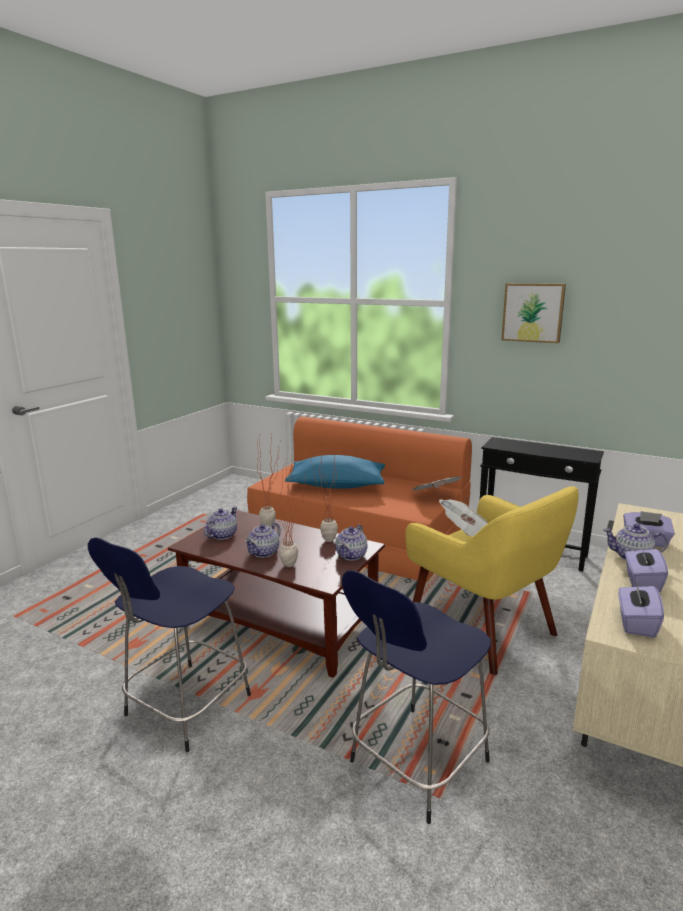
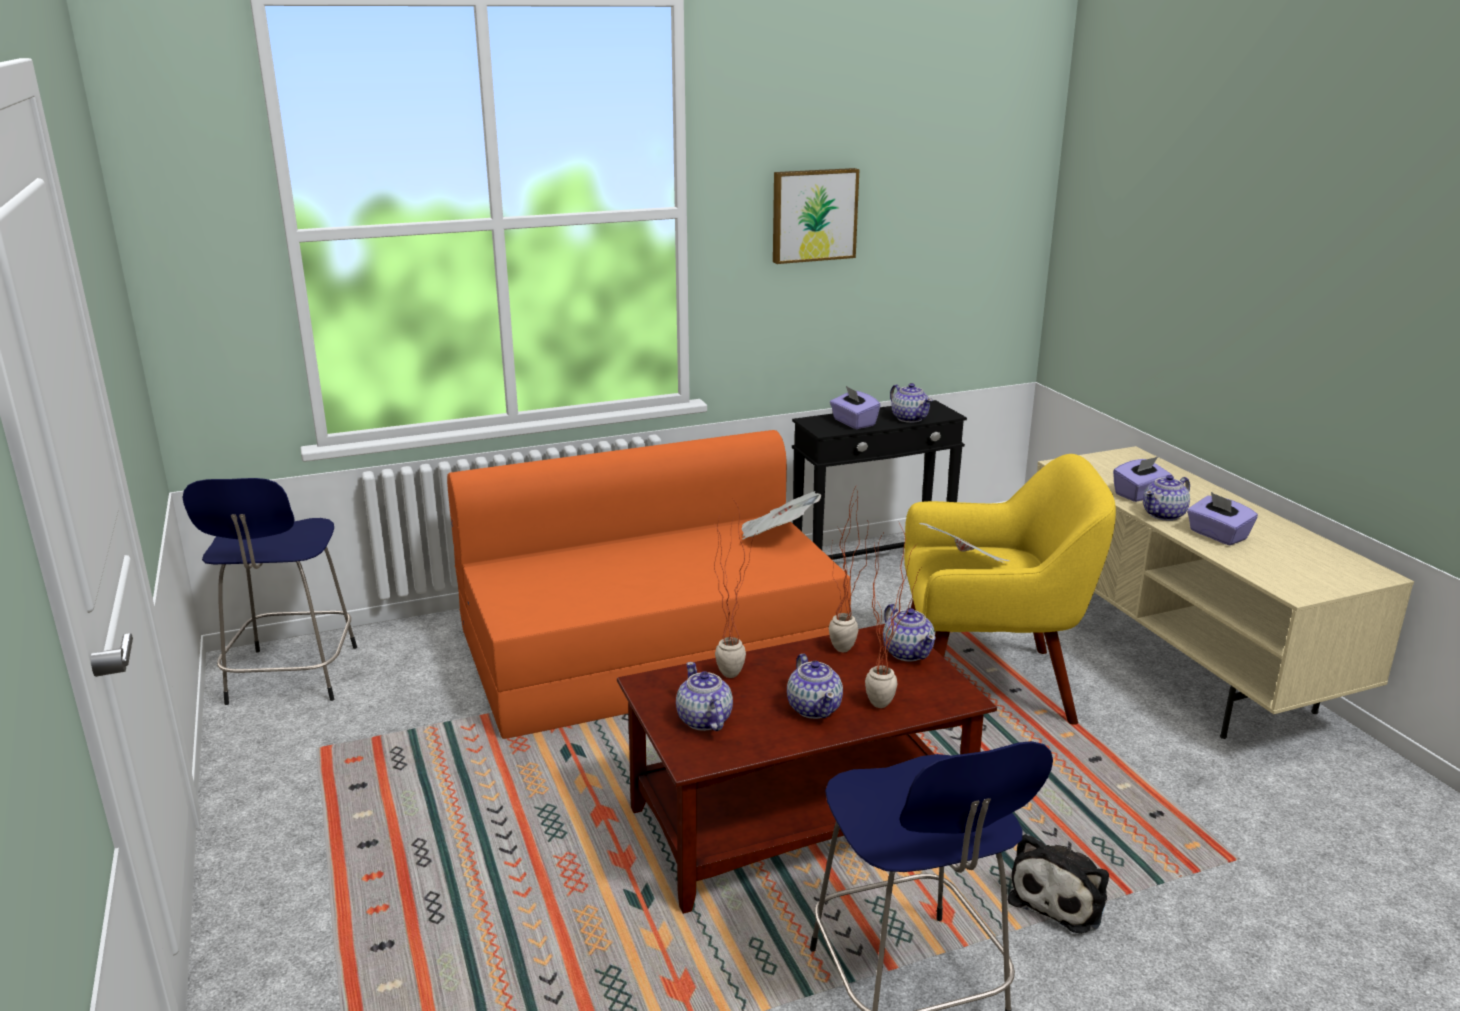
camera: 50 degrees left, 5 degrees up
(313, 731) = (1061, 897): none -> plush toy
(337, 485) = (624, 576): blue pillow -> none
(416, 764) = (1174, 850): blue stool -> blue stool (291, 677)
(559, 453) = (909, 418): none -> teapot
(636, 623) = (1289, 575): purple tissue box -> purple tissue box (853, 423)

